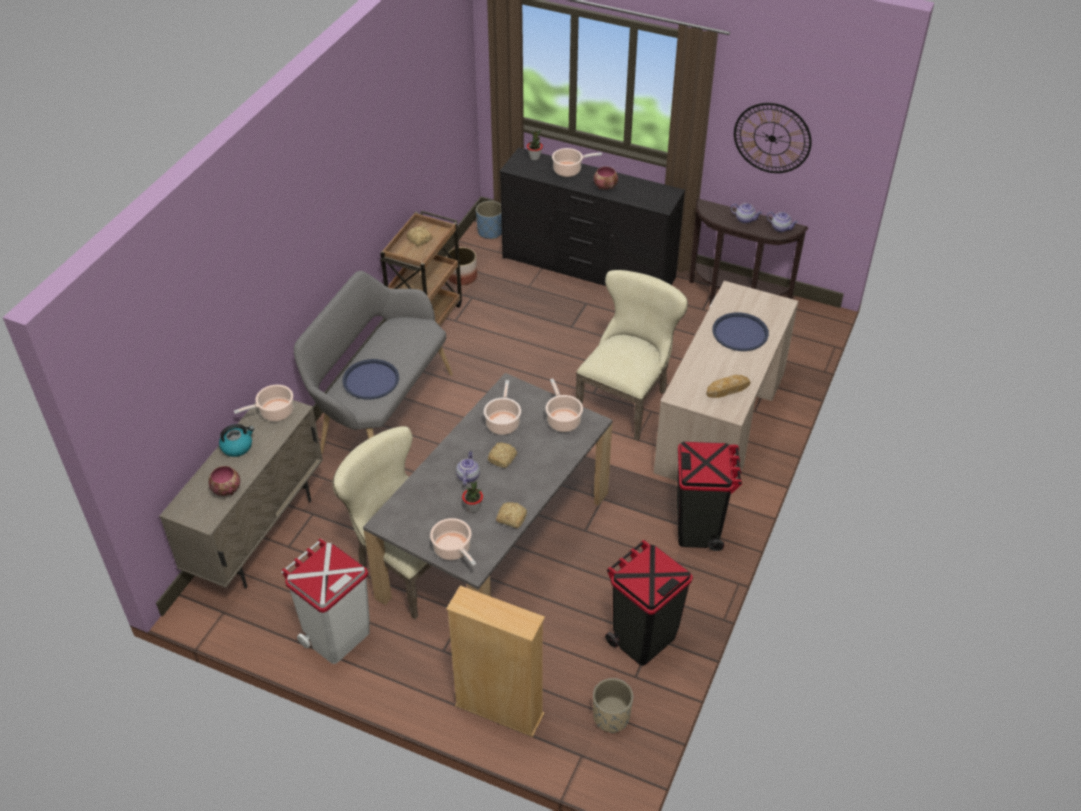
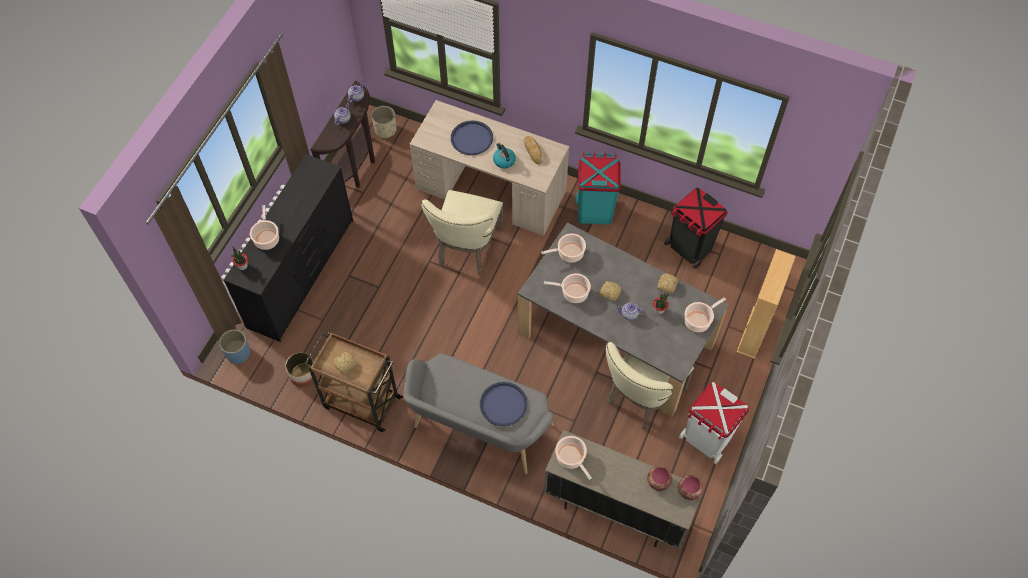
camera: 90 degrees left, 15 degrees up
(237, 447) = (611, 481): kettle -> kettle (503, 160)
(606, 187) = (296, 211): bowl -> bowl (689, 490)
(611, 717) = (751, 268): beige planter -> beige planter (385, 130)
(627, 400) = (467, 249): beige chair -> beige chair turned 105 degrees counterclockwise
(698, 528) = (594, 211): black trash can -> turquoise trash can
(772, 138) = (310, 64): wall clock -> none

